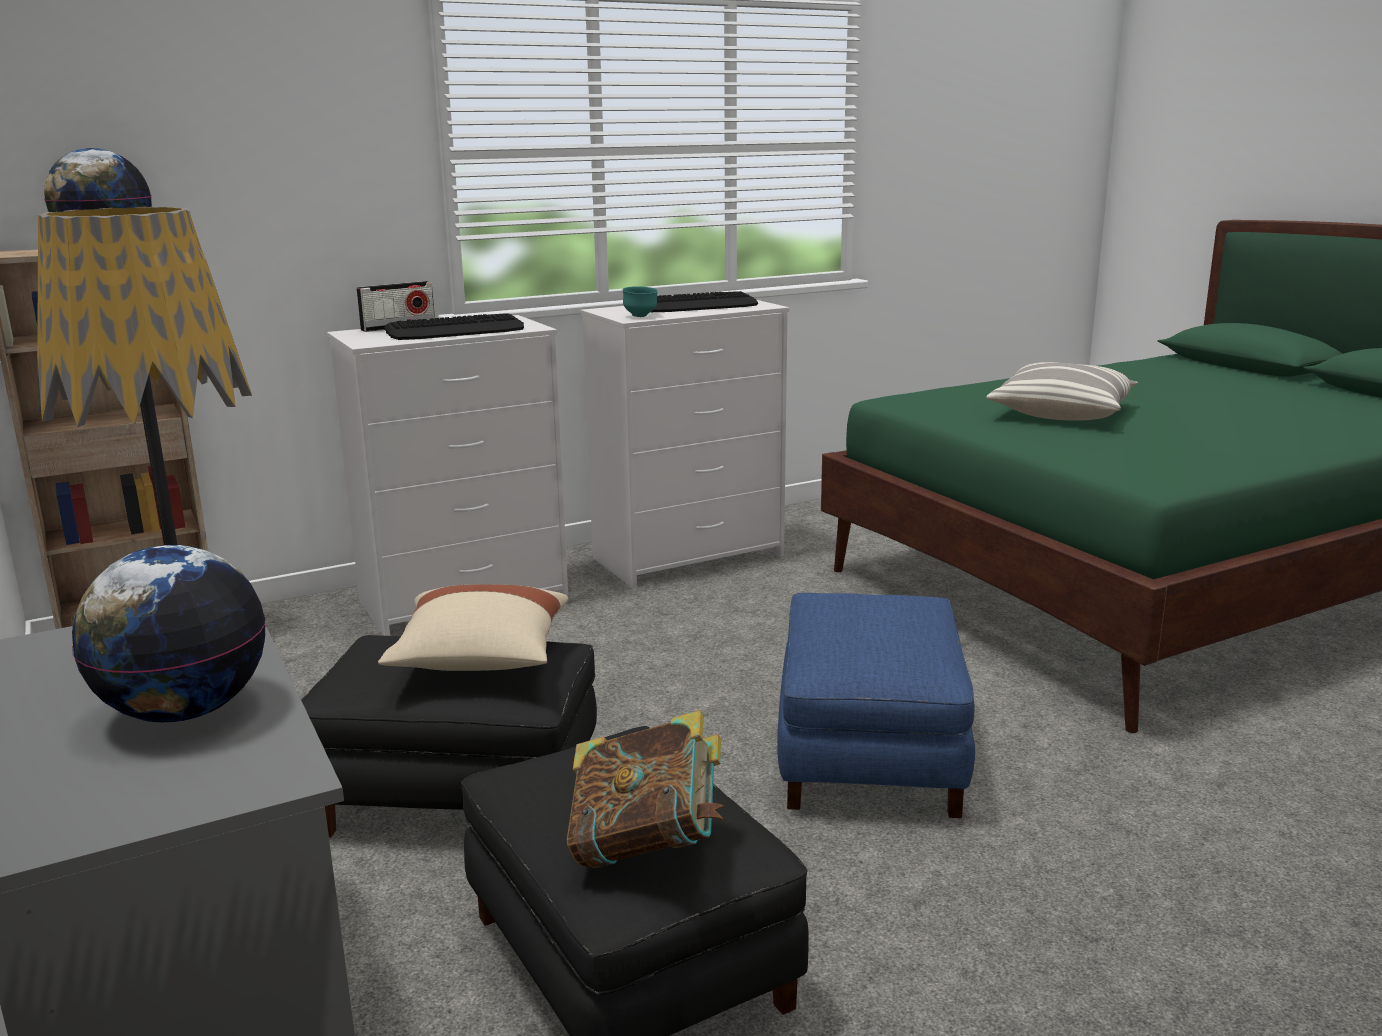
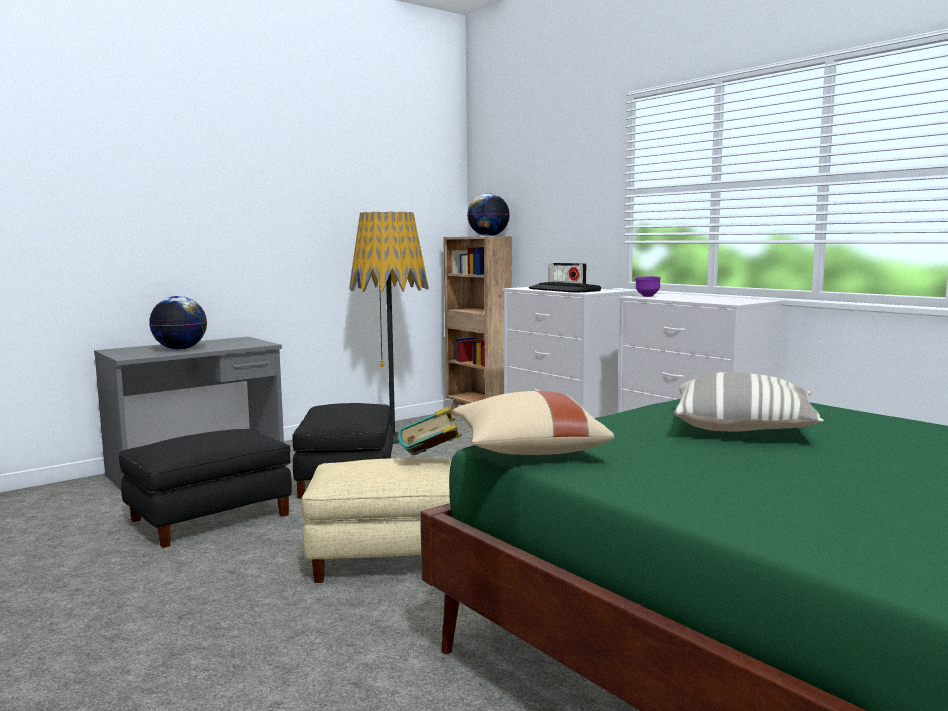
camera: 80 degrees right, 10 degrees down
(480, 659) = (342, 412): beige pillow -> beige pillow (527, 450)
(640, 316) = (647, 296): turquoise bowl -> purple bowl
(647, 845) = (166, 442): book -> book (431, 460)
(697, 305) = (712, 298): keyboard -> none
(867, 753) = (394, 556): blue ottoman -> beige ottoman

